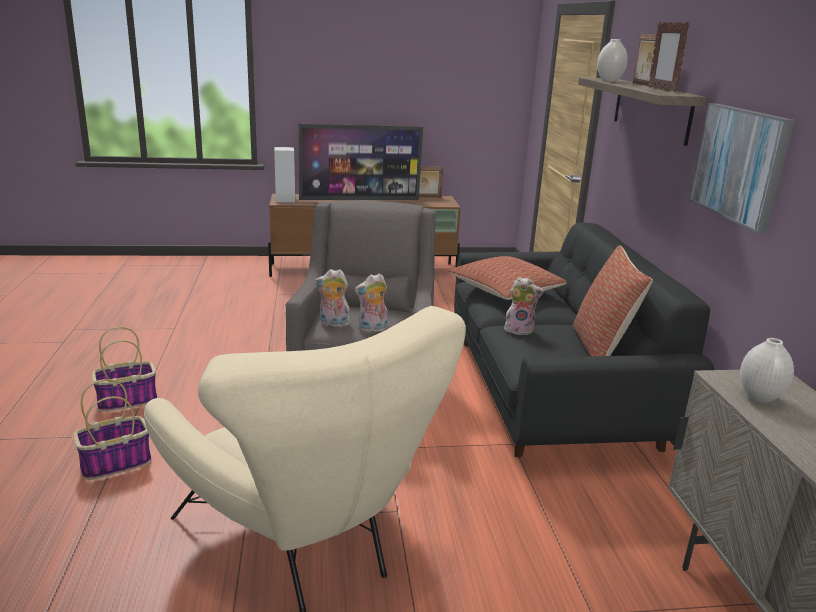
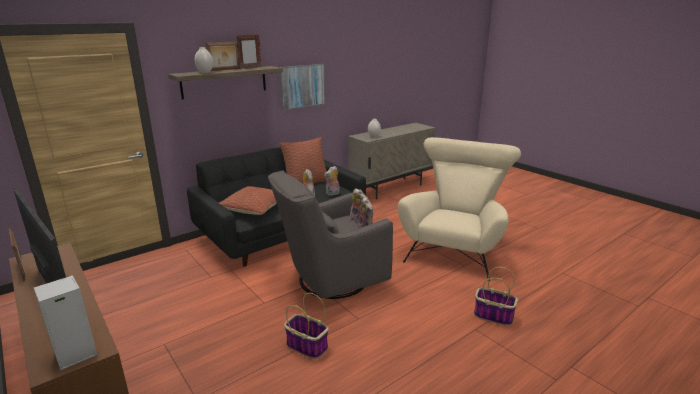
camera: 120 degrees left, 0 degrees up
(128, 400) = (453, 354): basket -> basket (306, 346)
(517, 352) = (332, 194): none -> plush toy

